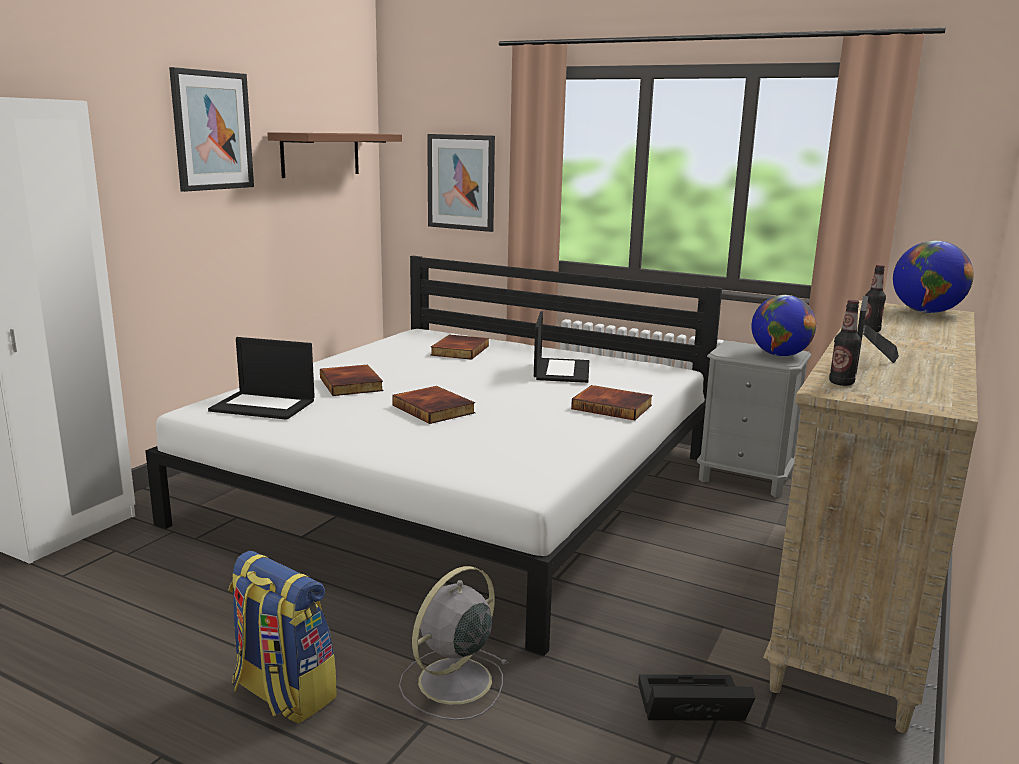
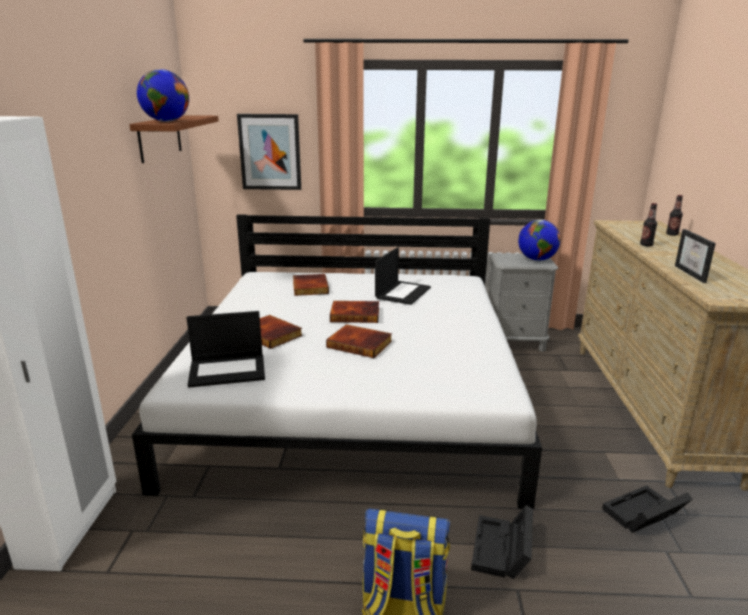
camera: 25 degrees left, 5 degrees up
(212, 131) = (97, 128): picture -> none
(452, 682) = (502, 551): grey fan -> black storage box
(561, 370) = (402, 292): laptop -> laptop turned 45 degrees clockwise
(613, 406) = (470, 316): book -> book (355, 314)
(841, 383) = (713, 291): bottle -> bottle (672, 234)
(926, 312) = (641, 224): globe -> globe (166, 121)

